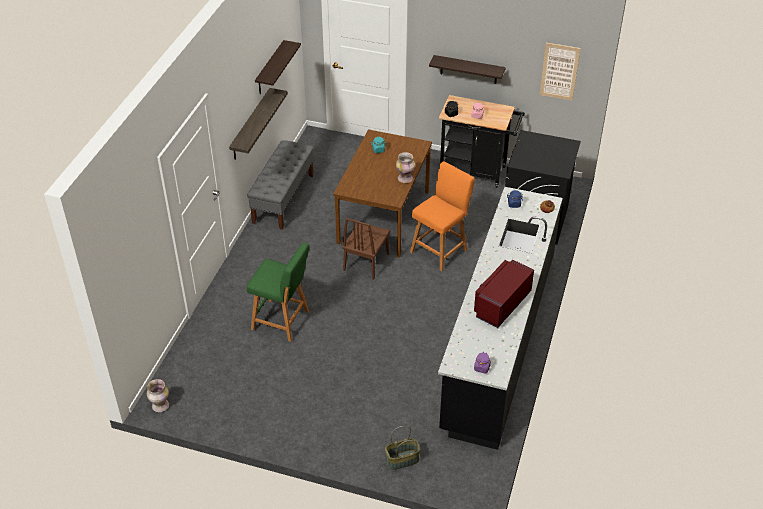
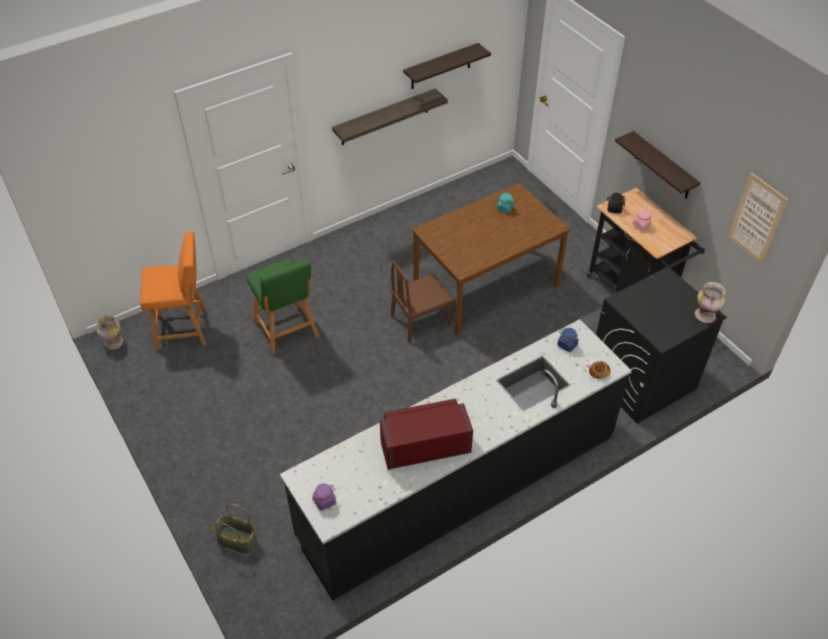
camera: 40 degrees right, 5 degrees up
(283, 198) = (413, 215): grey bench -> none
(405, 178) = (498, 252): vase -> vase (705, 315)
(440, 249) = (505, 352): orange stool -> orange stool (185, 329)

